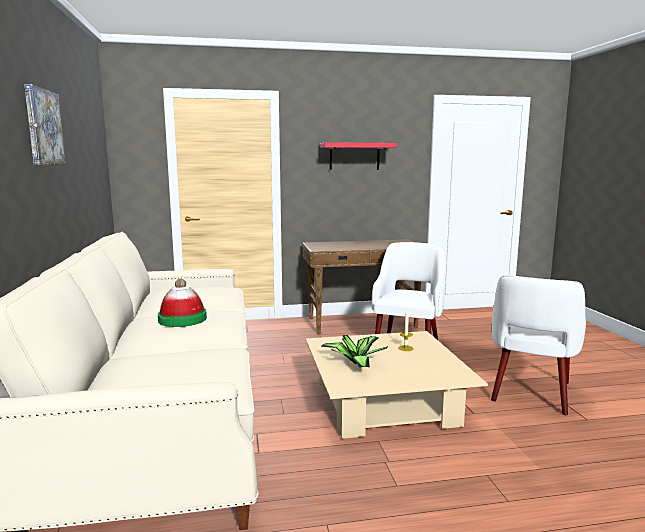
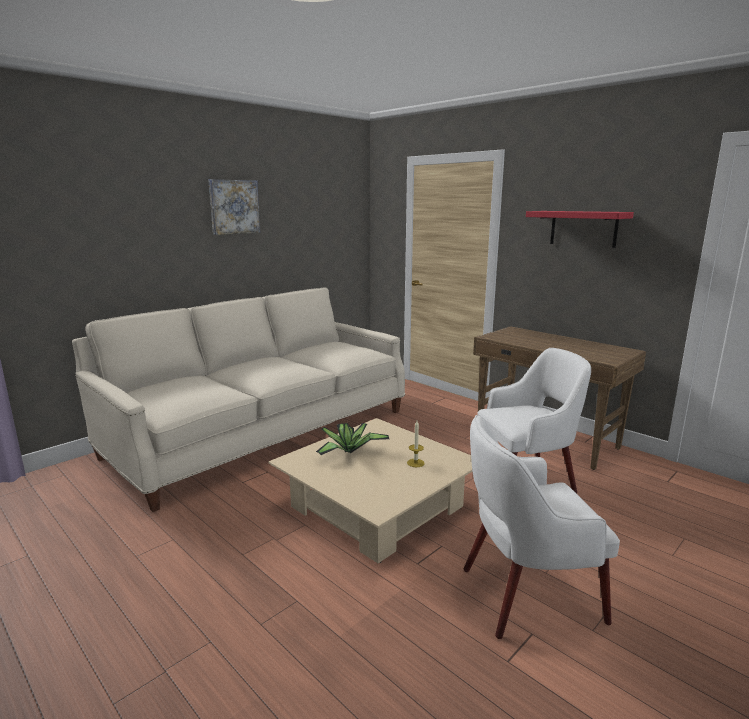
camera: 55 degrees right, 5 degrees up
(182, 319) = (272, 364): hat -> none

